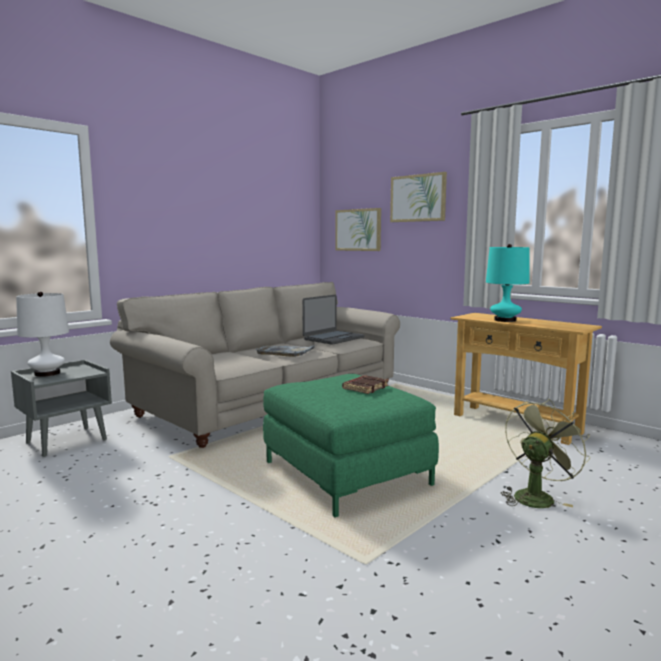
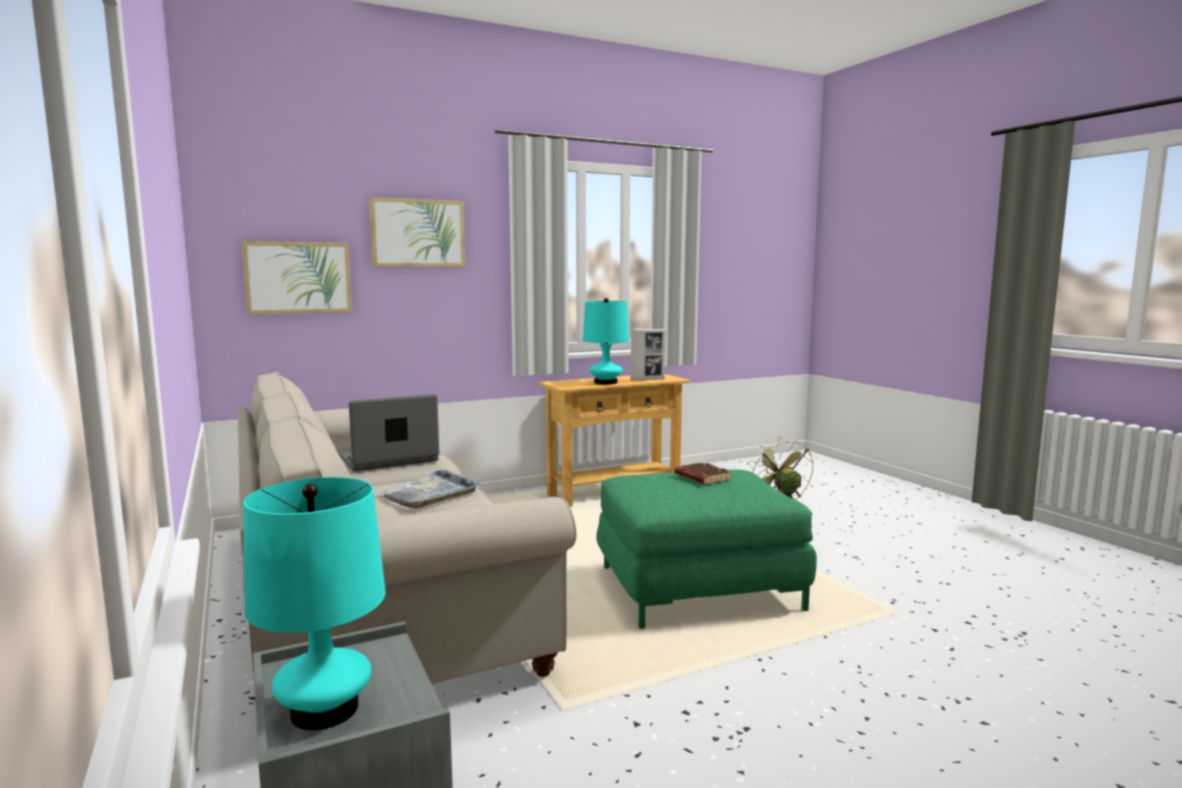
camera: 70 degrees left, 0 degrees up
(47, 373) = (325, 710): white table lamp -> turquoise table lamp
(333, 338) = (390, 460): laptop -> laptop turned 90 degrees counterclockwise
(547, 325) = (647, 379): none -> picture frame

